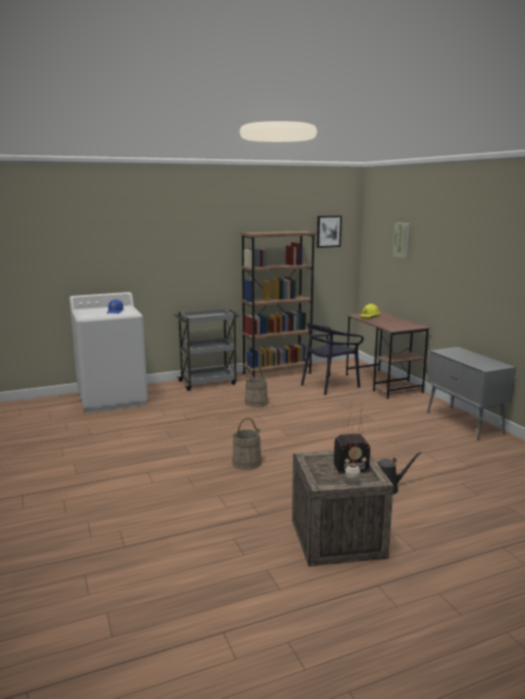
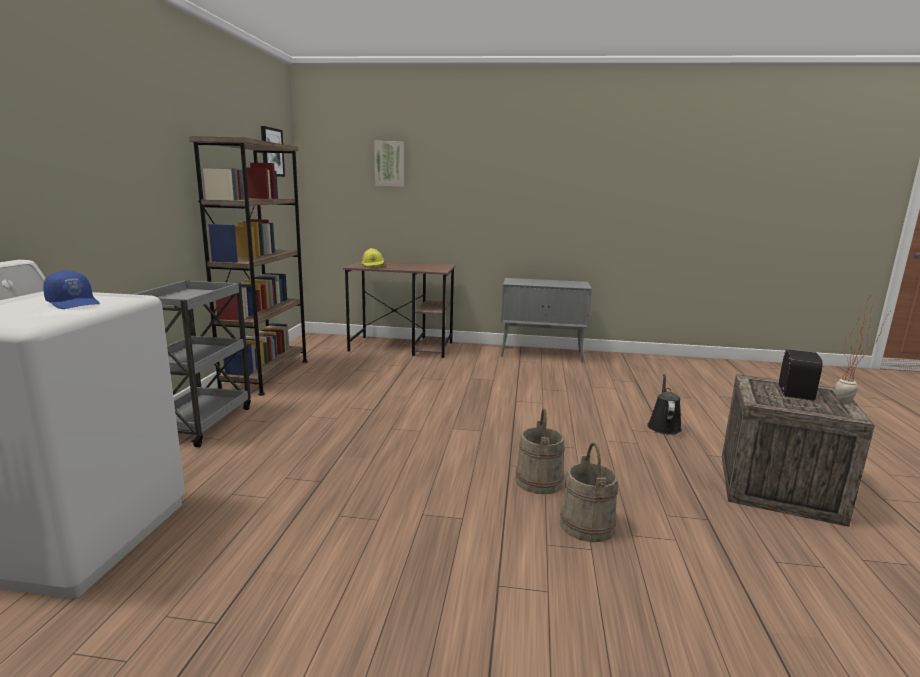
camera: 60 degrees left, 0 degrees up
(256, 403) = (344, 416): beige bucket -> beige bucket (586, 525)
(329, 385) = (362, 366): black chair -> none

